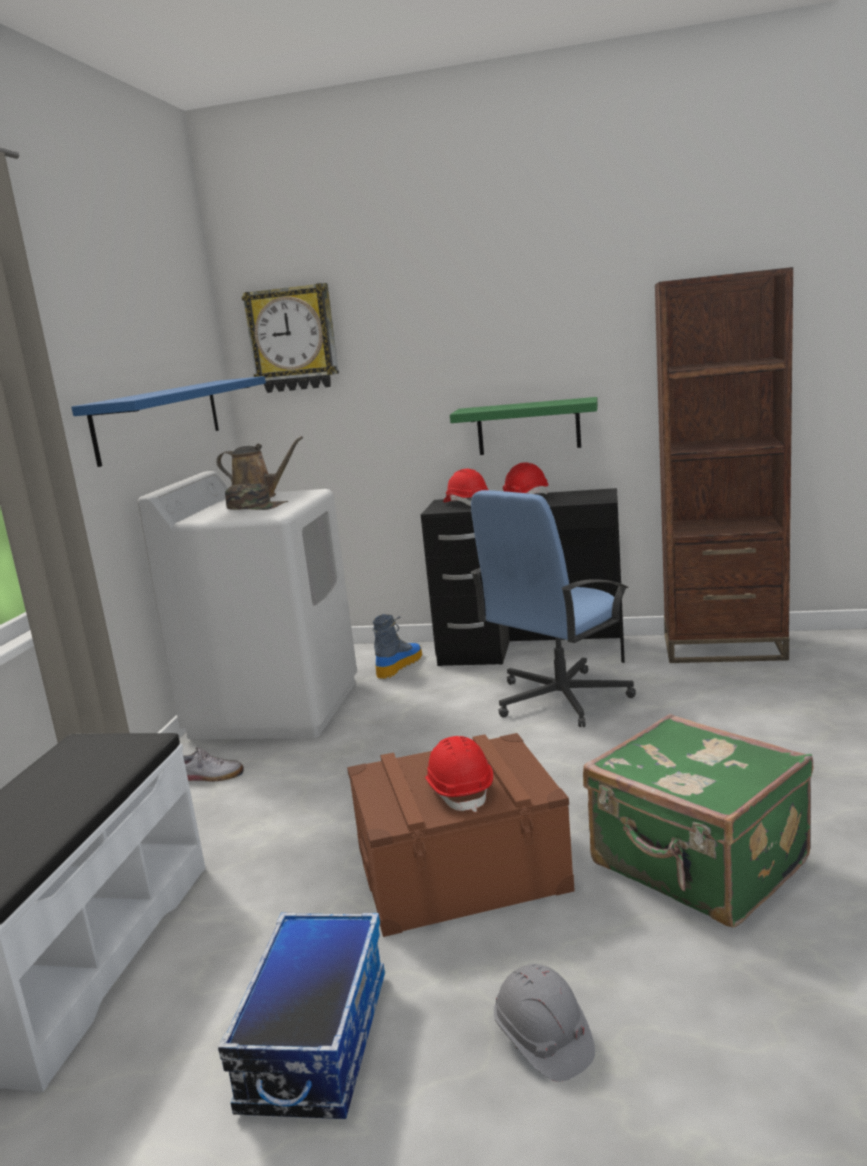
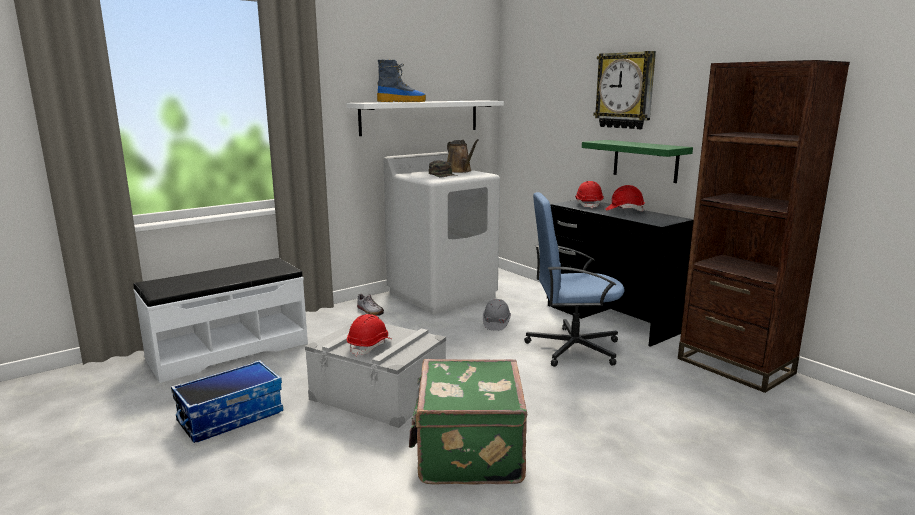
camera: 40 degrees right, 0 degrees up
(160, 419) = (420, 117): blue shelf -> white shelf
(293, 339) = (529, 80): wall clock -> wall clock (625, 90)
(399, 665) = (530, 298): boot -> boot (402, 102)
(460, 868) = (379, 393): brown storage box -> grey storage box
(543, 1040) = (282, 466): grey hard hat -> grey hard hat (496, 323)

